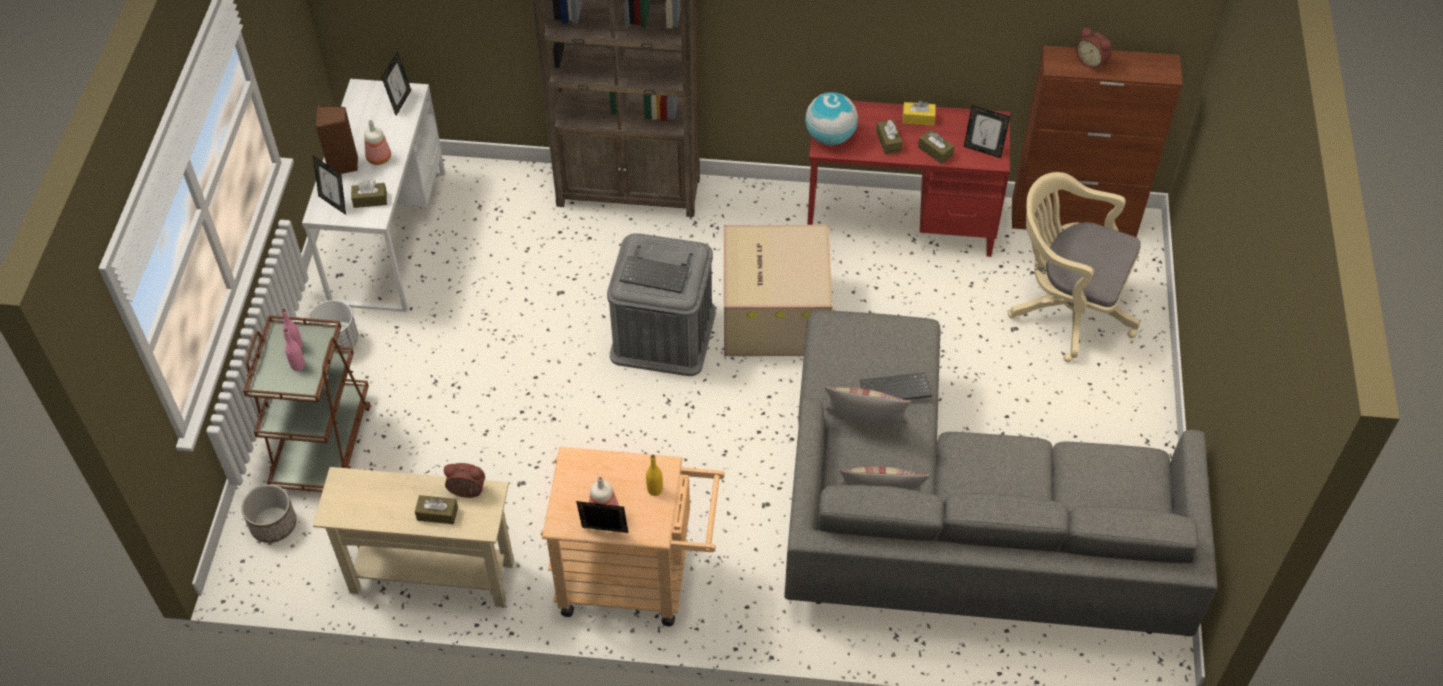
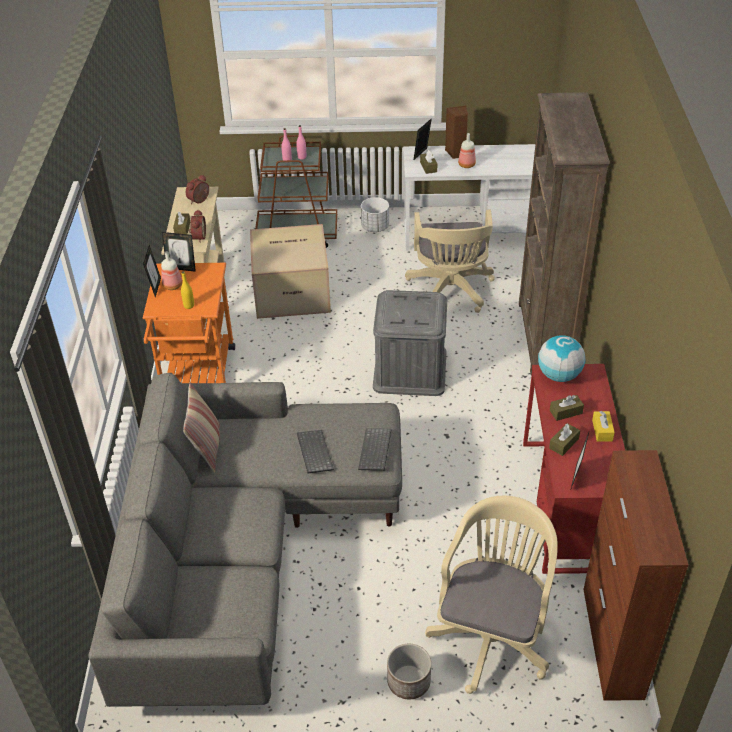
camera: 85 degrees right, 10 degrees down
(273, 525) = (238, 226): planter -> planter (408, 681)
(400, 102) = (521, 166): picture frame -> picture frame (181, 268)
(515, 272) = (450, 292): none -> beige office chair
(637, 579) = (198, 378): beige cart -> orange cart
(655, 275) = (403, 308): keyboard -> keyboard (376, 451)
(773, 313) = (442, 428): cardboard box -> cardboard box (293, 291)
(864, 426) = (278, 436): pillow -> none
(1091, 61) = (647, 487): alarm clock -> alarm clock (200, 201)

